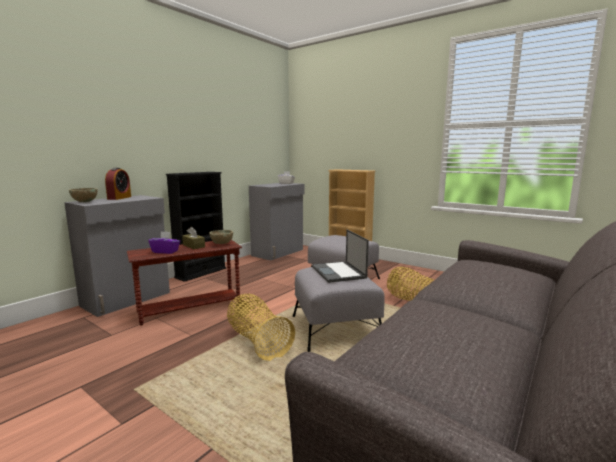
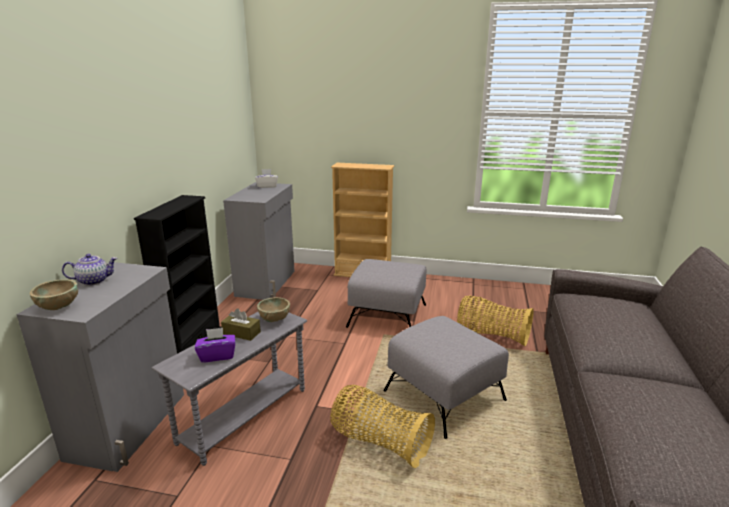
camera: 25 degrees left, 10 degrees up
(119, 198) = (94, 281): alarm clock -> teapot
(189, 309) = (243, 416): brown side table -> grey side table
(338, 272) = (448, 335): laptop -> none

